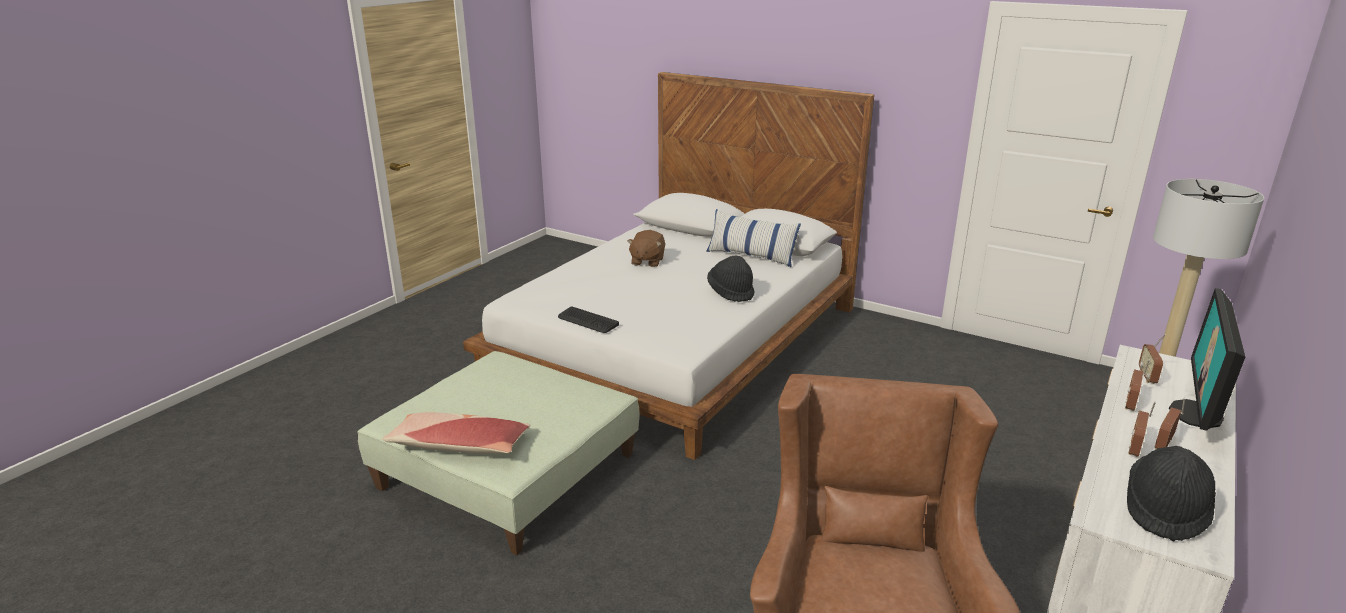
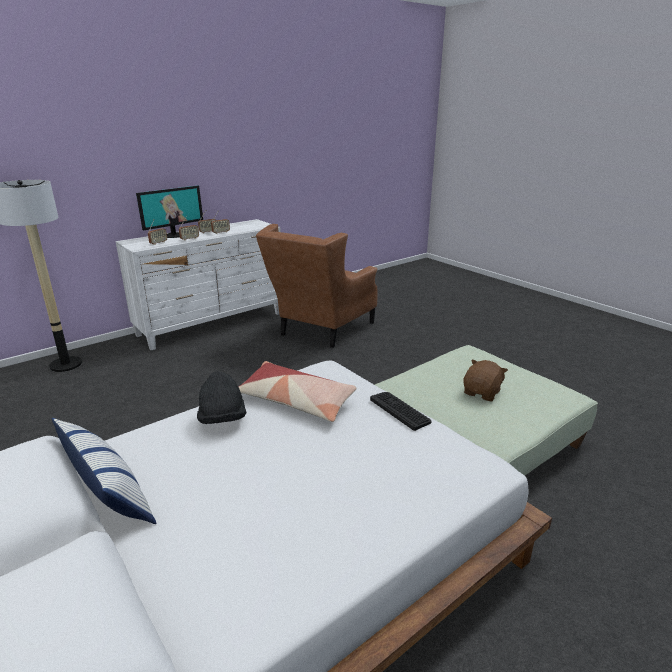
camera: 160 degrees left, 0 degrees up
(458, 446) = (508, 372): pillow -> pillow (296, 401)
(647, 261) = (270, 513): brown plush toy -> brown plush toy (482, 393)
(1165, 511) = (246, 225): black hat -> none

